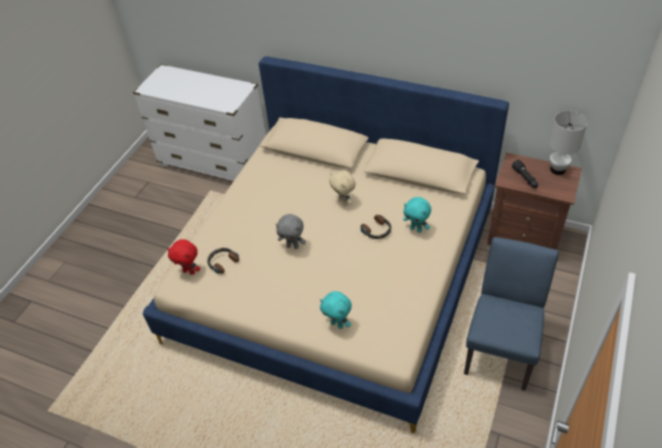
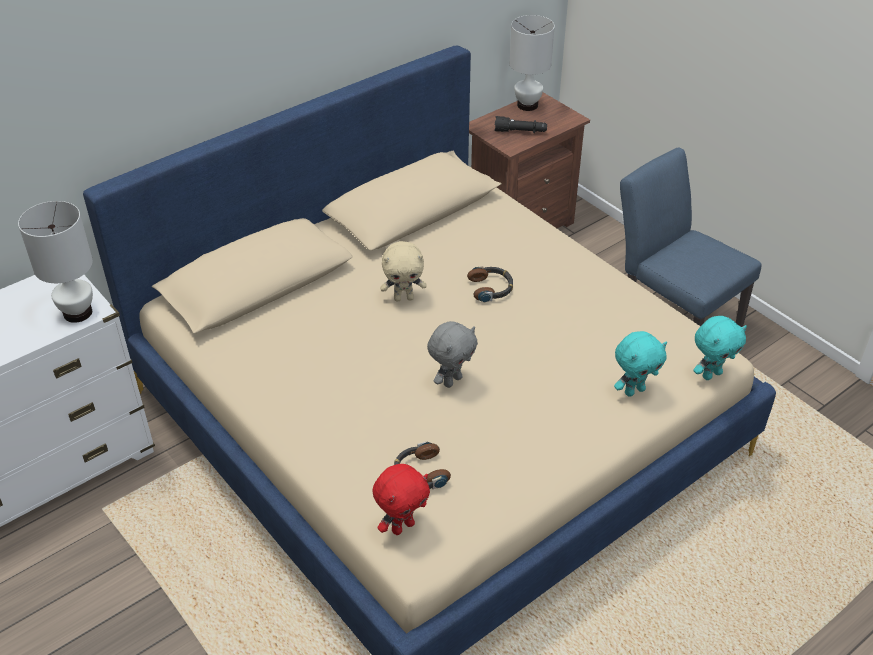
camera: 65 degrees left, 5 degrees down
(225, 104) = (77, 313): none -> white table lamp
(416, 229) = (517, 254): turquoise plush toy -> turquoise plush toy (711, 374)

